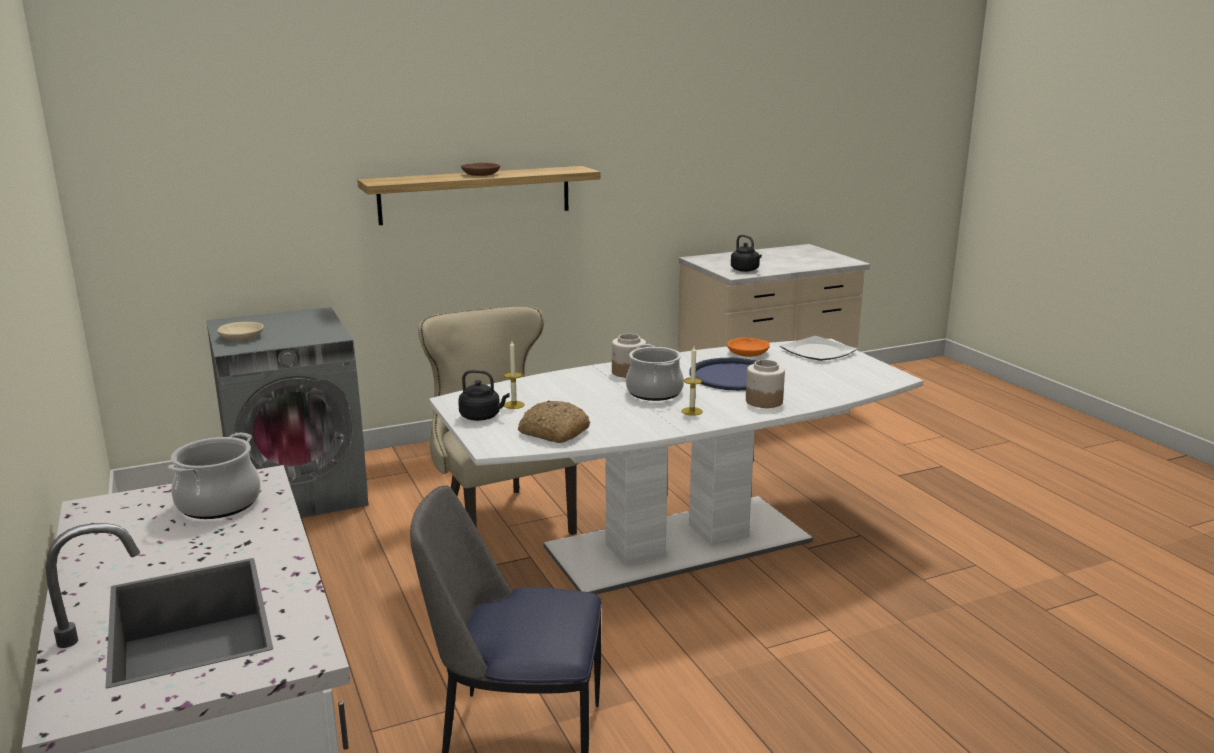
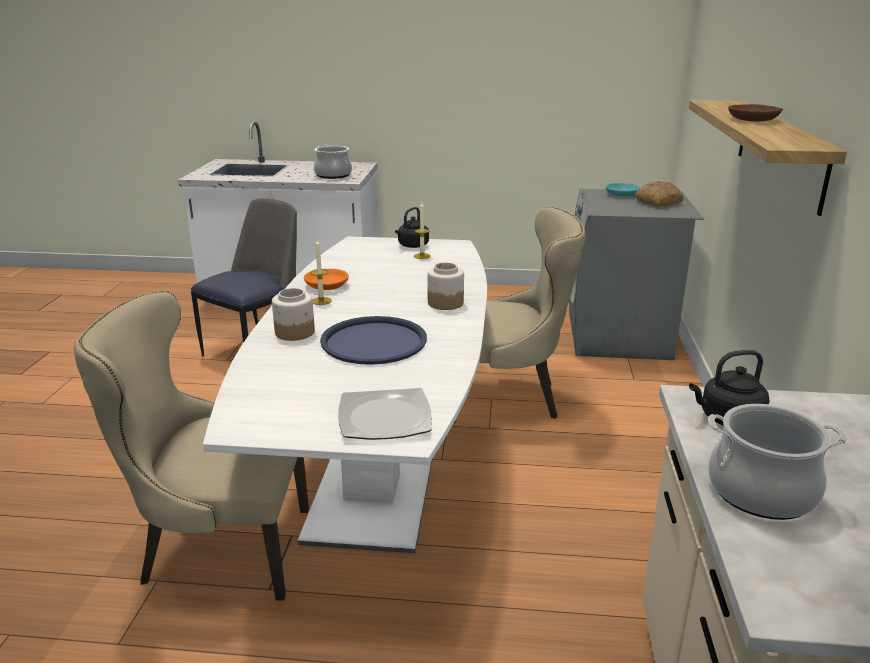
camera: 120 degrees right, 5 degrees up
(241, 337) = (622, 194): beige bowl -> turquoise bowl
(553, 432) = (354, 256): bread -> bread (658, 202)
(654, 392) = (381, 300): cooking pot -> cooking pot (761, 492)
(748, 353) = (433, 373): orange bowl -> orange bowl (326, 286)
(863, 569) = (220, 550): none -> beige chair

